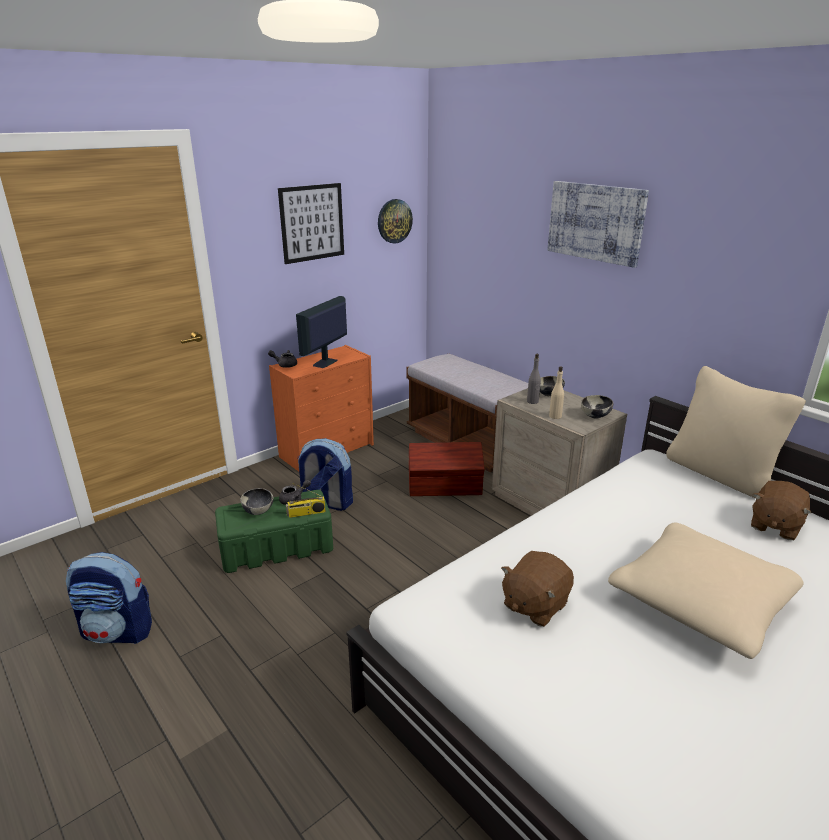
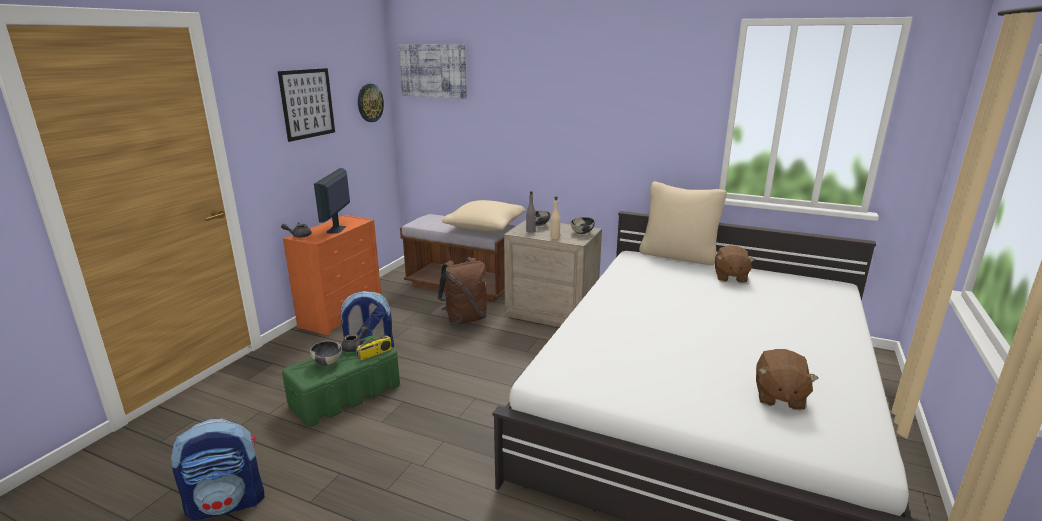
camera: 25 degrees left, 5 degrees down
(445, 487) = (465, 319): brown storage box -> brown backpack
(534, 605) = (626, 352): brown plush toy -> brown plush toy (778, 396)
(595, 222) = (551, 89): picture -> picture (433, 71)
(701, 602) = (722, 325): beige pillow -> beige pillow (485, 227)

